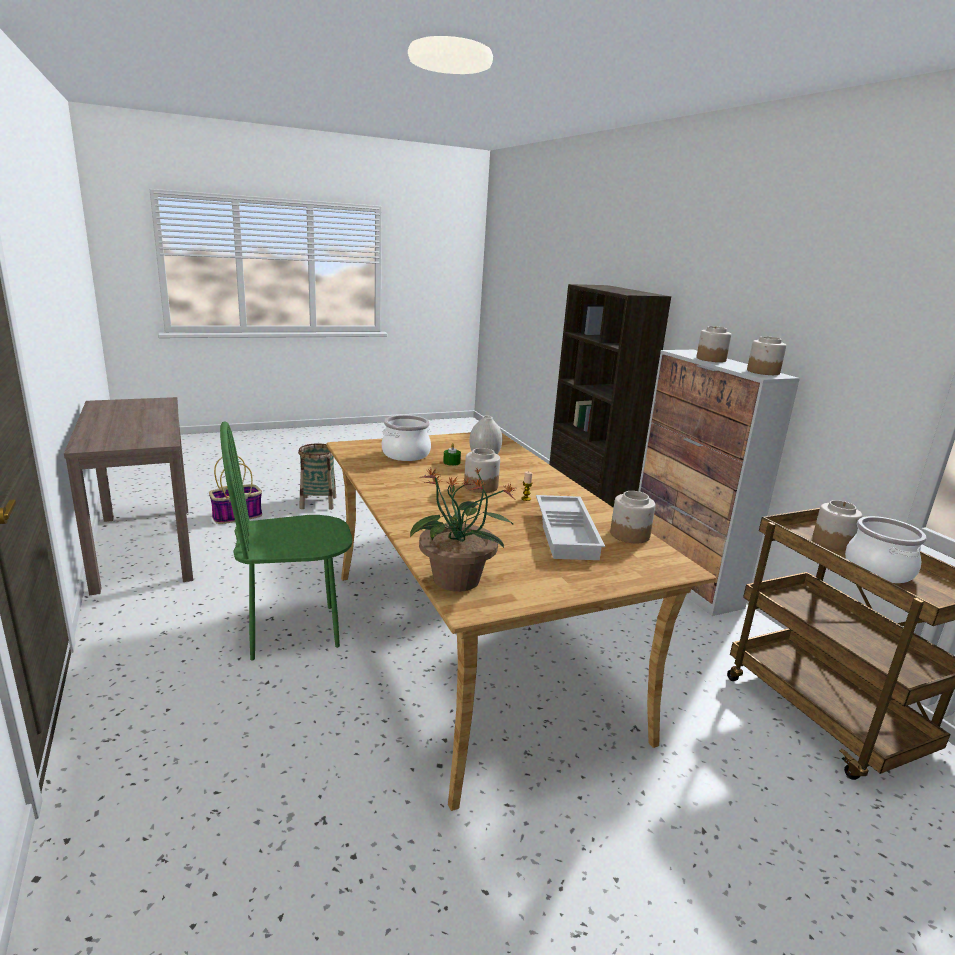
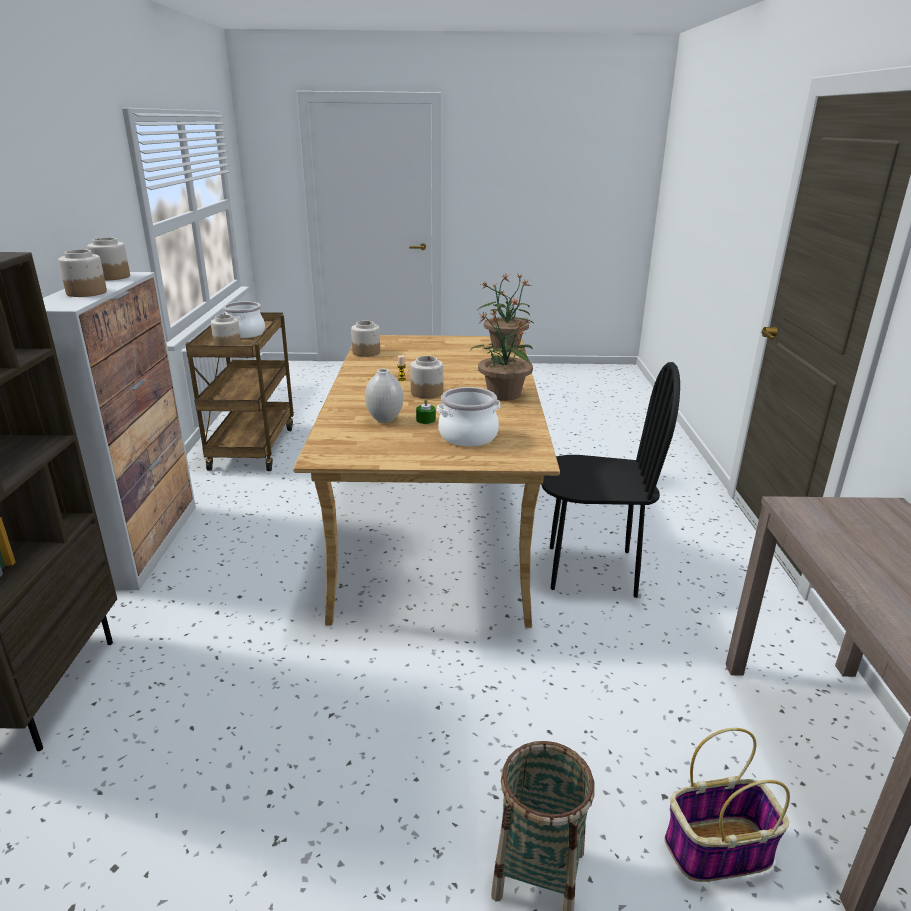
camera: 155 degrees left, 5 degrees up
(293, 631) = (591, 570): green chair -> black chair
(402, 493) = (503, 395): none -> potted plant
(568, 533) = (407, 357): white tray -> none

